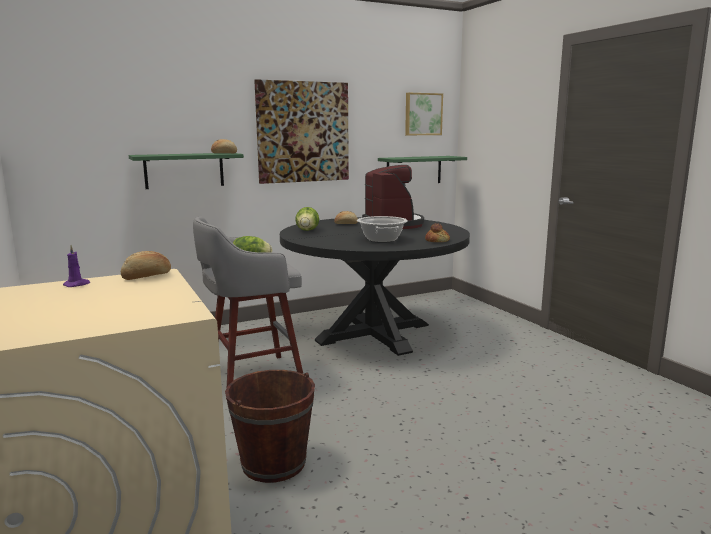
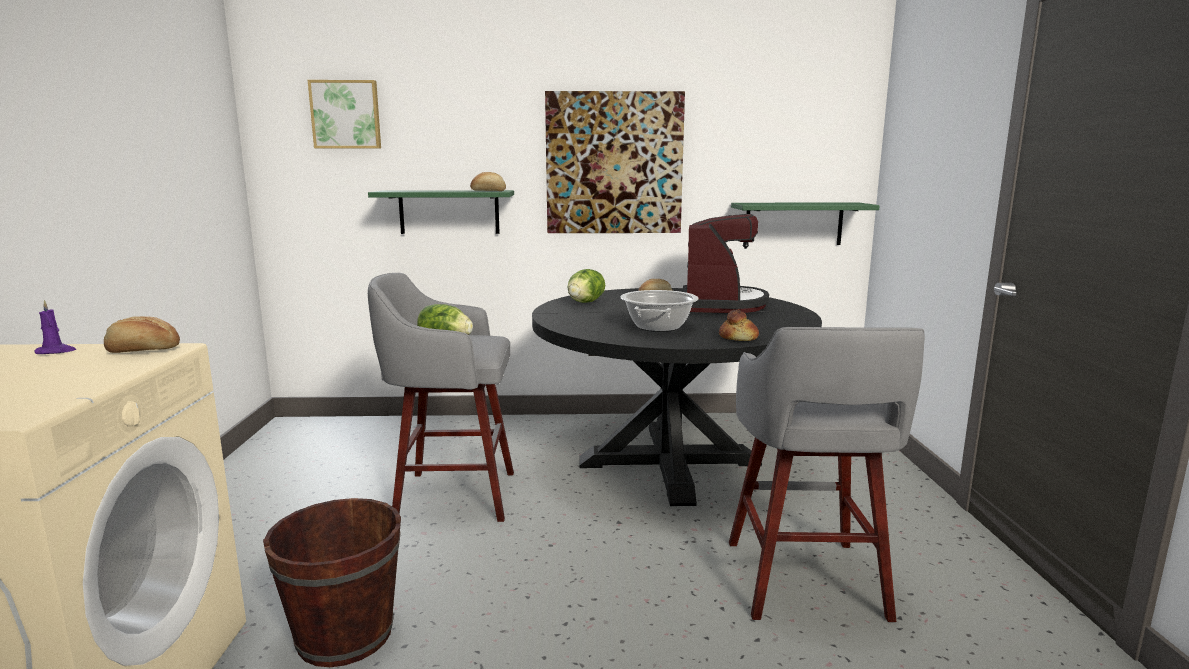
camera: 25 degrees right, 0 degrees up
(422, 114) = (813, 137): picture -> picture (346, 115)
(503, 376) = (805, 582): none -> grey stool

